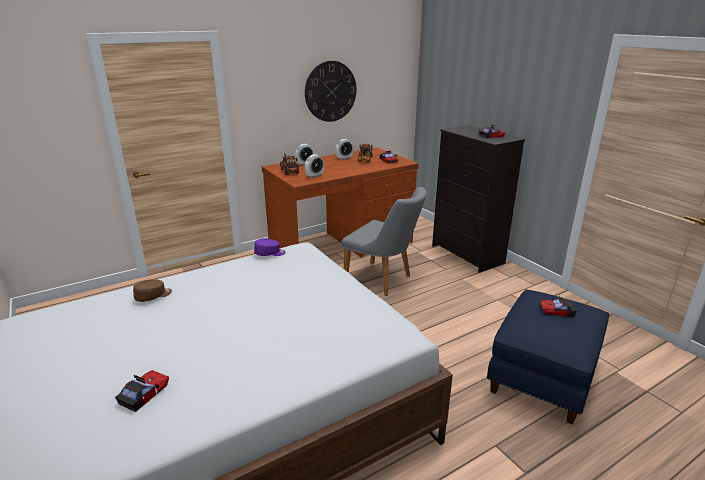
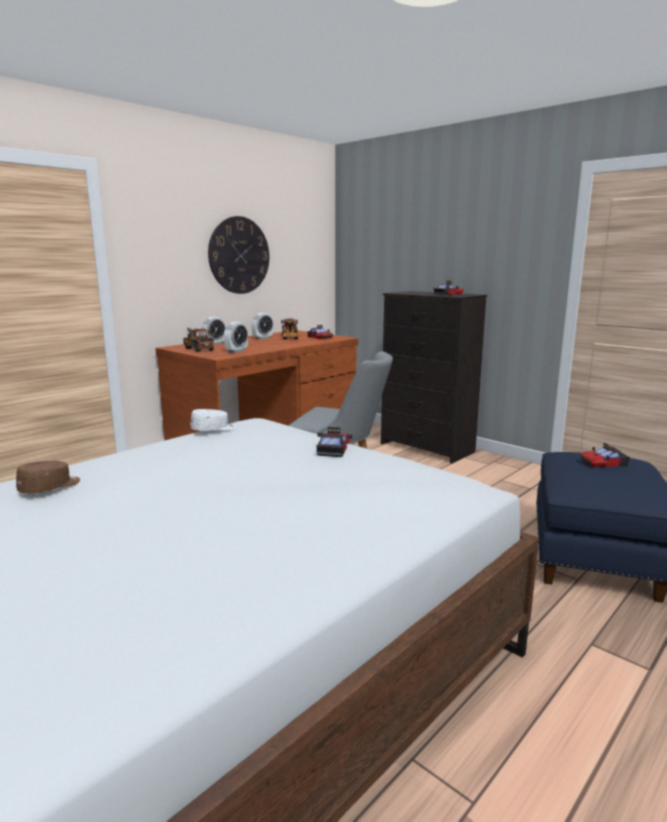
camera: 15 degrees left, 10 degrees down
(144, 393) = (97, 609): toy car -> toy car (333, 449)
(270, 253) = (214, 429): purple cap -> white cap

